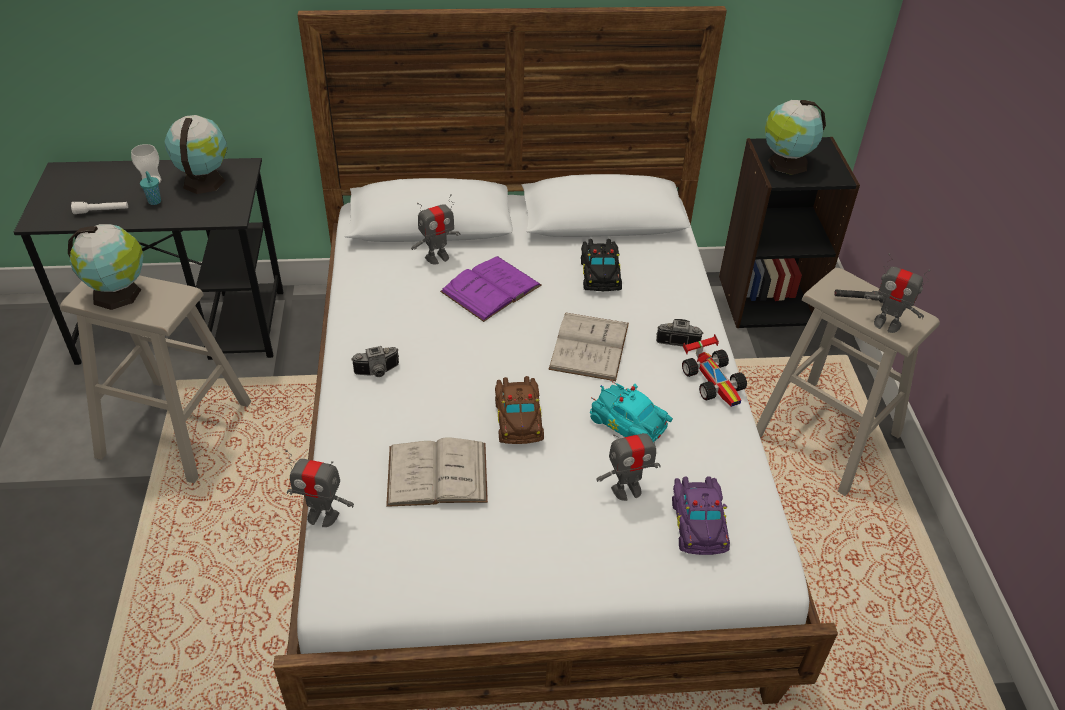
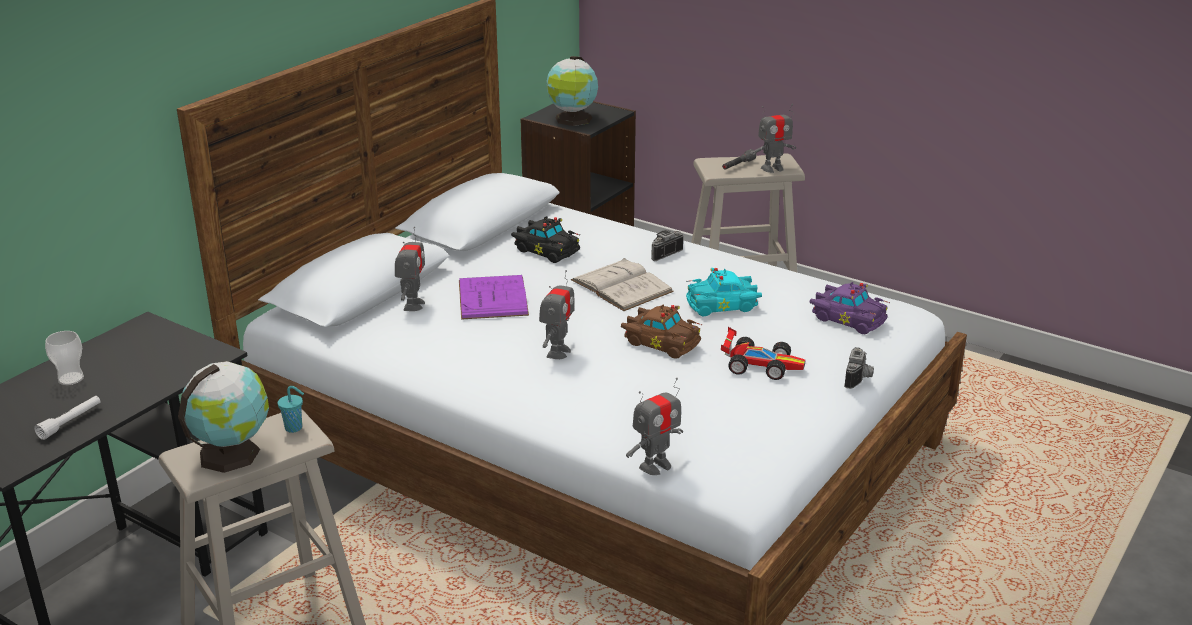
camera: 50 degrees left, 15 degrees down
(155, 202) = (113, 387): turquoise cup -> turquoise cup (295, 428)
(204, 180) = (127, 350): globe -> none
(378, 372) = (519, 383): camera -> camera (859, 378)
(437, 474) = (678, 395): white book -> none
(626, 489) = (785, 331): toy robot -> toy robot (557, 352)
(714, 380) = (722, 258): toy car -> toy car (760, 365)

